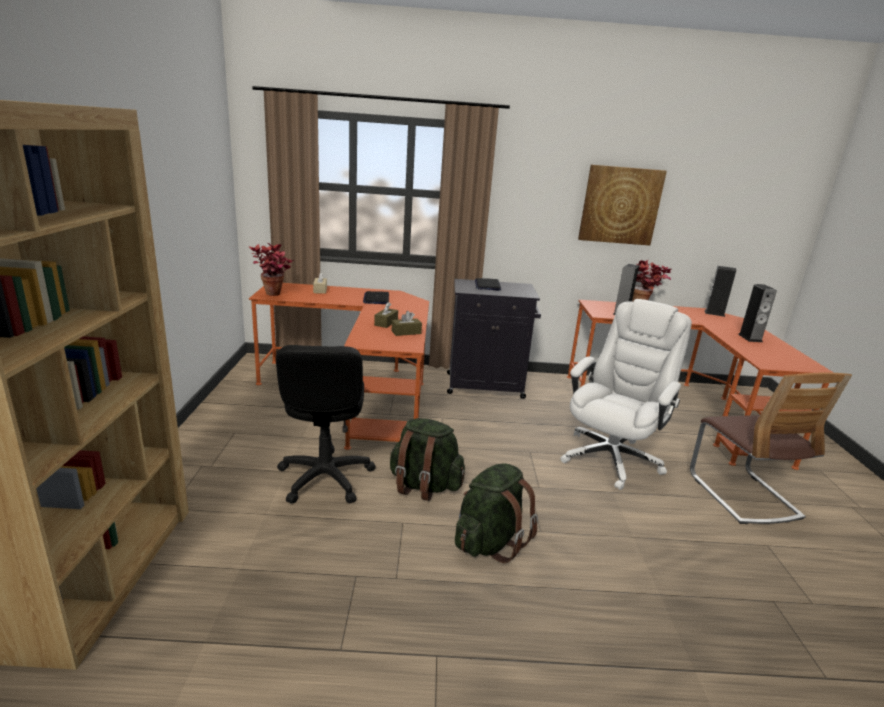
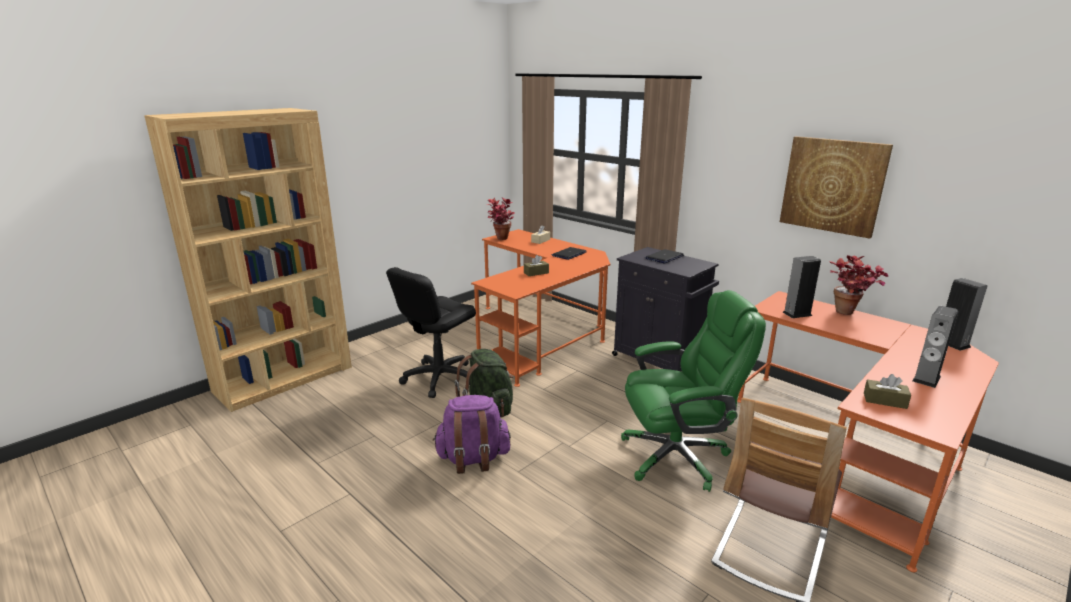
camera: 45 degrees right, 0 degrees up
(406, 332) = (535, 282): brown tissue box -> brown tissue box (885, 400)
(489, 542) = (473, 459): green backpack -> purple backpack
(611, 458) = (677, 456): white office chair -> green office chair

